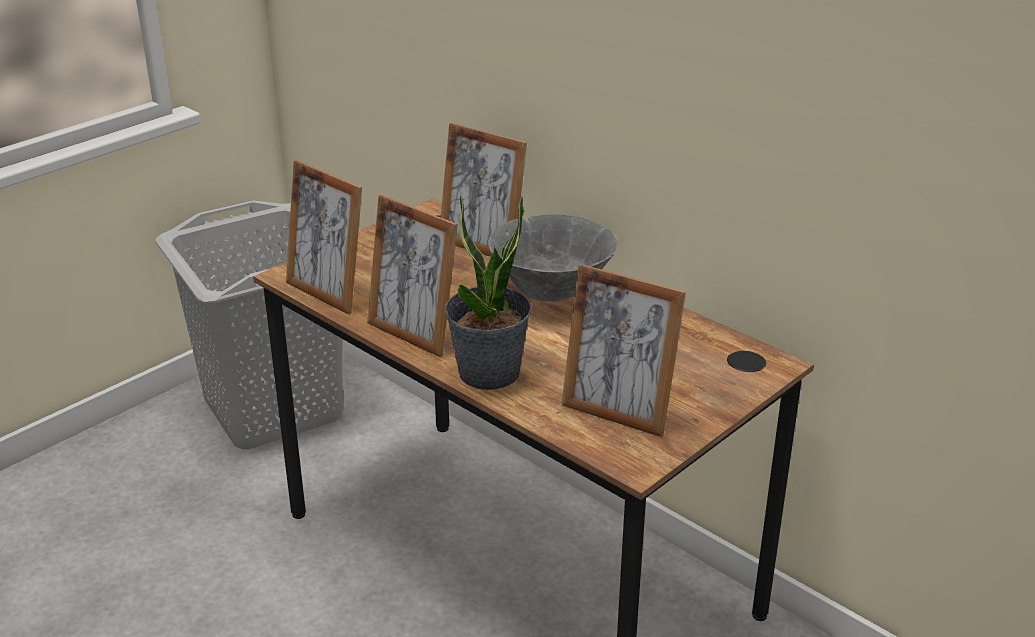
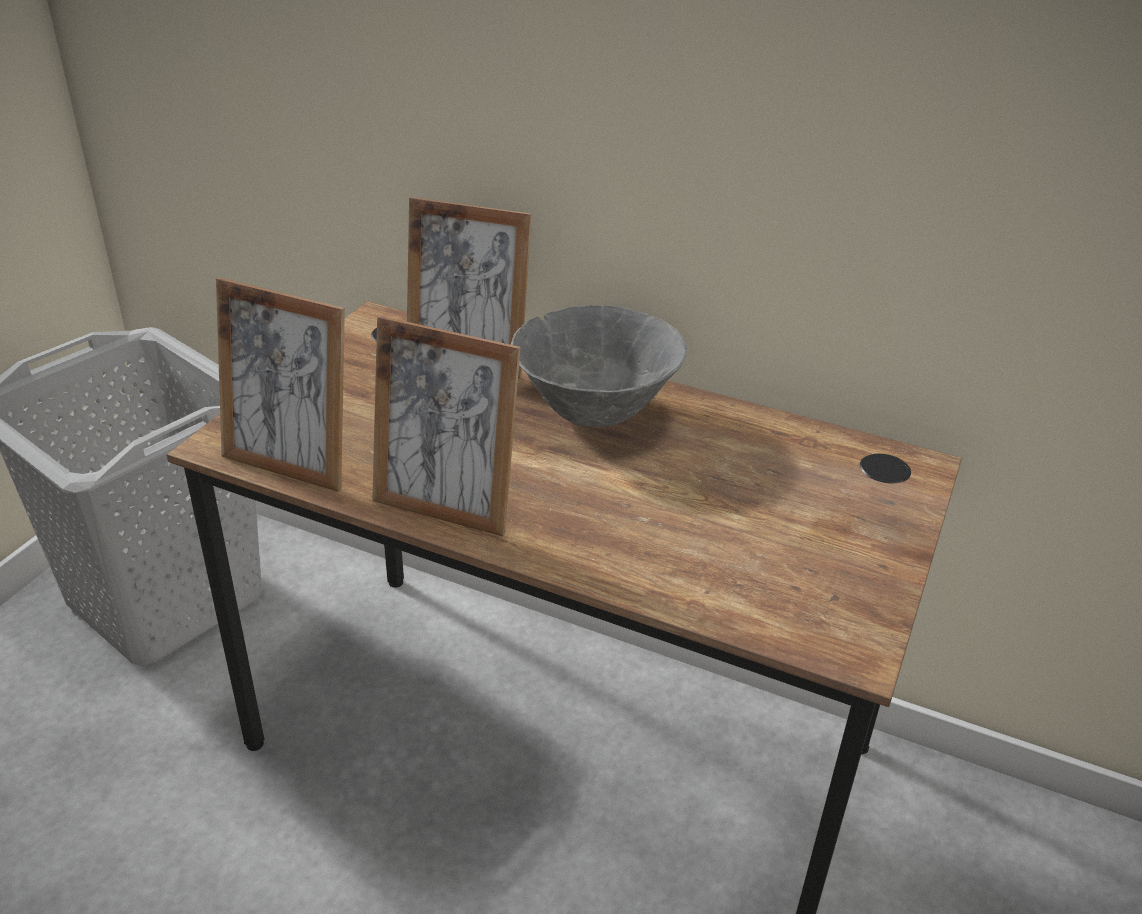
camera: 20 degrees left, 5 degrees up
(489, 373) = (583, 549): potted plant -> none
(617, 412) = (783, 576): picture frame -> none

